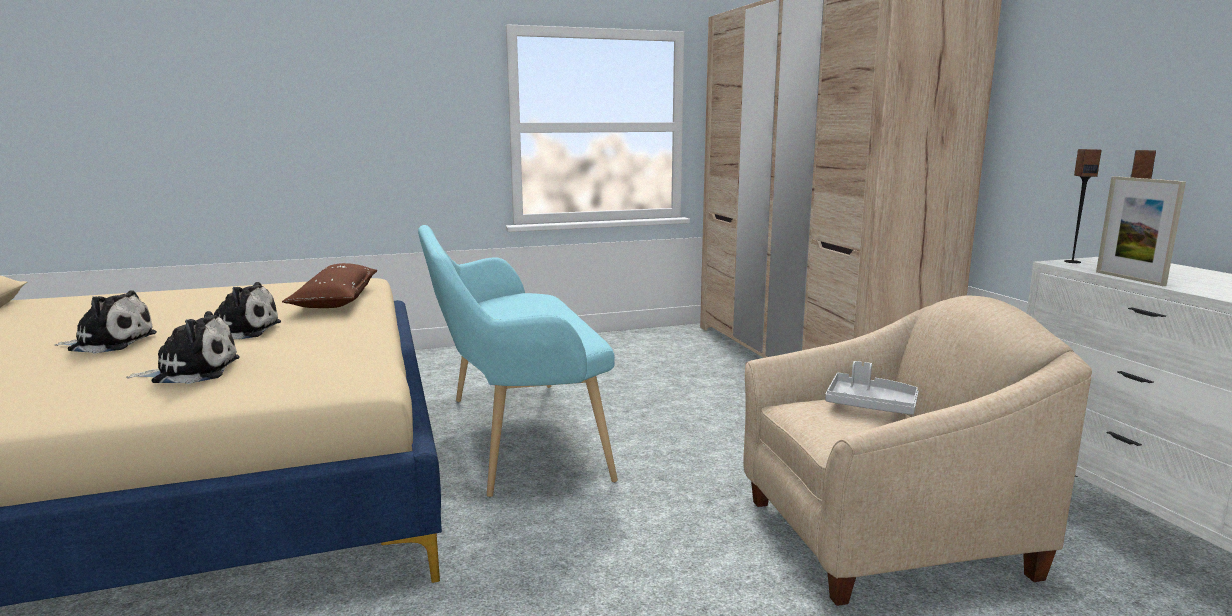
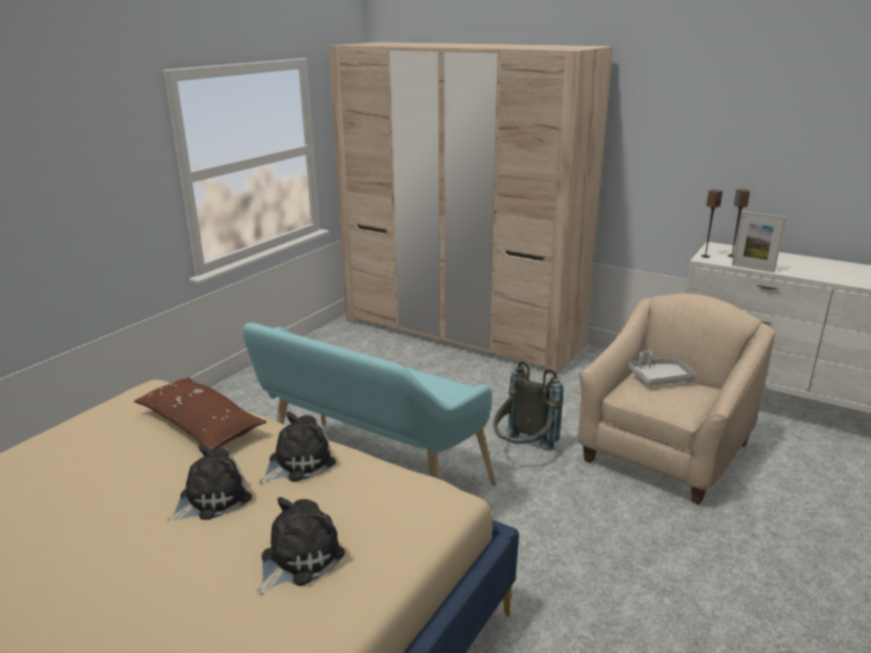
camera: 40 degrees left, 10 degrees up
(109, 343) = (118, 574): plush toy -> plush toy (297, 463)
(696, 469) = (523, 451): none -> grey backpack

